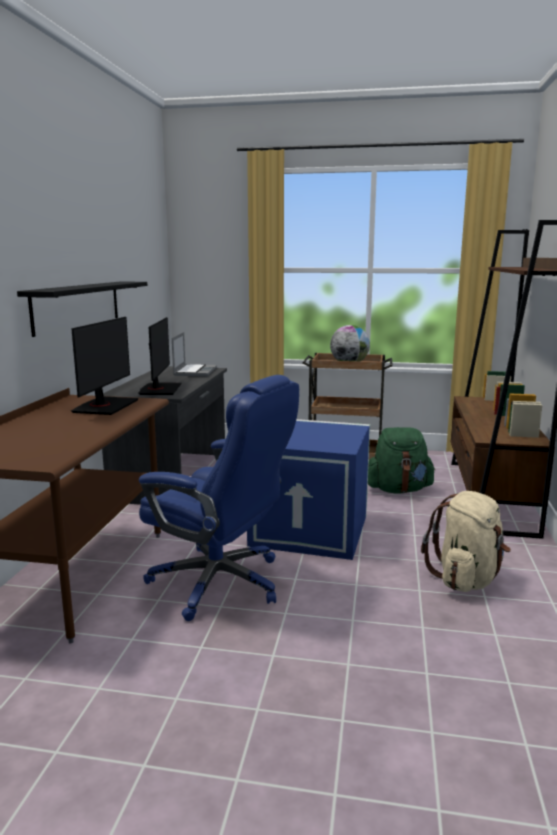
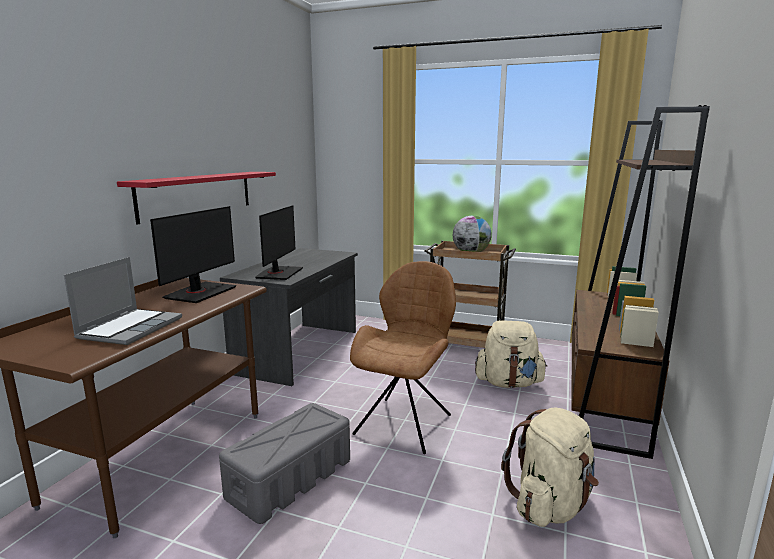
camera: 10 degrees right, 0 degrees up
(78, 305) = (198, 194): black shelf -> red shelf
(194, 371) = (325, 255): laptop -> laptop (131, 328)
(220, 582) = (289, 479): blue office chair -> grey storage box
(312, 529) = (405, 423): blue storage box -> brown chair
(398, 490) = (508, 383): green backpack -> beige backpack

